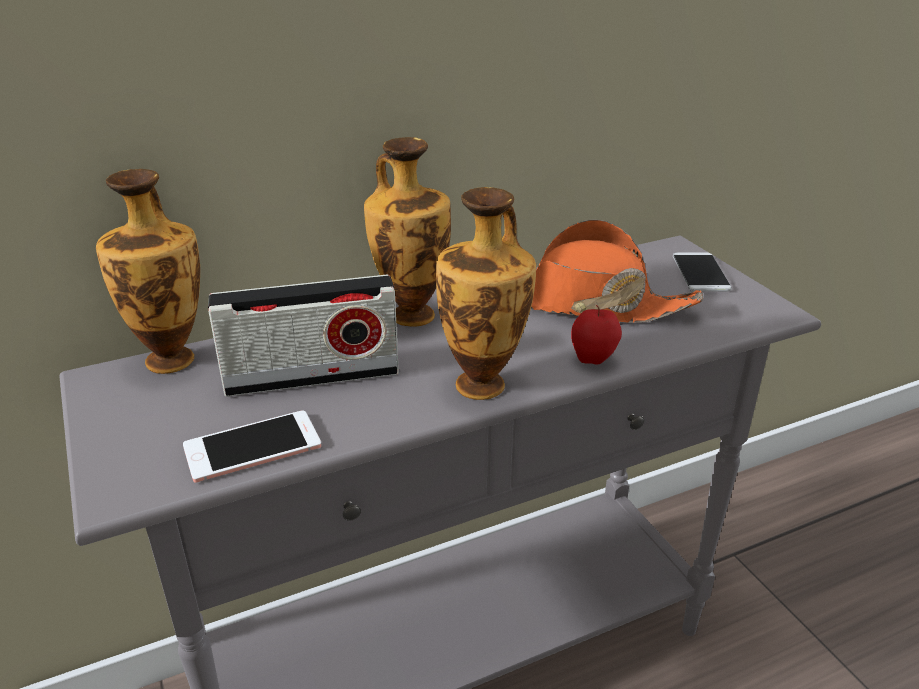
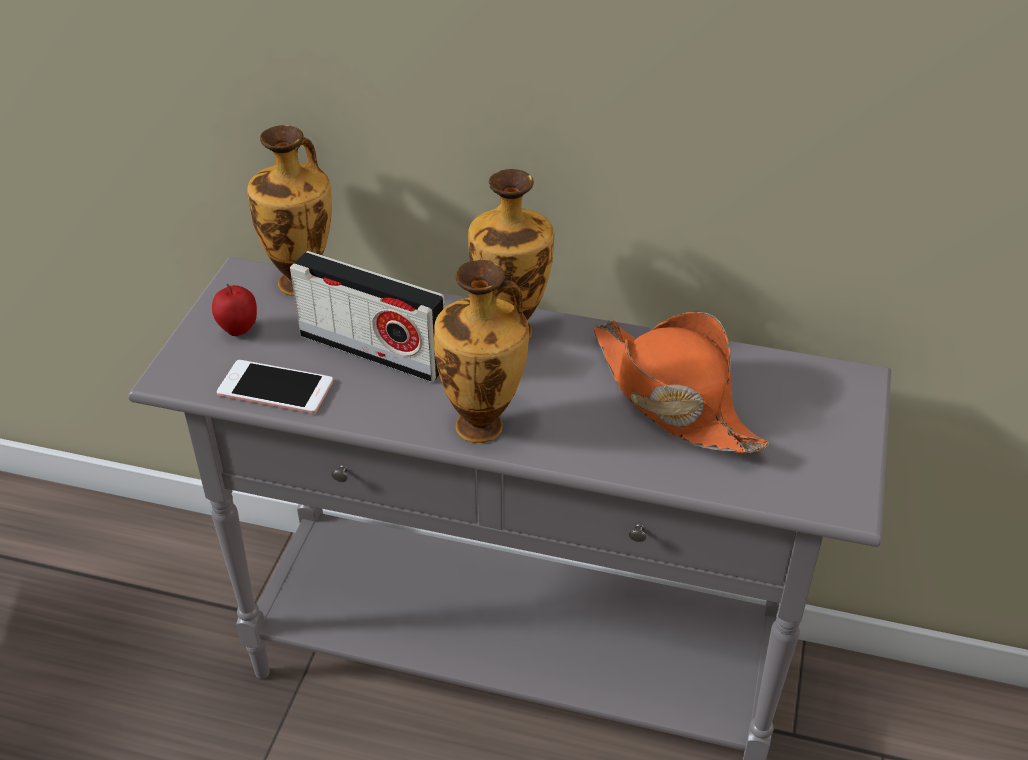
camera: 40 degrees right, 10 degrees up
(593, 360) = (597, 455): apple -> apple (238, 331)
(700, 273) = (835, 422): phone -> none

